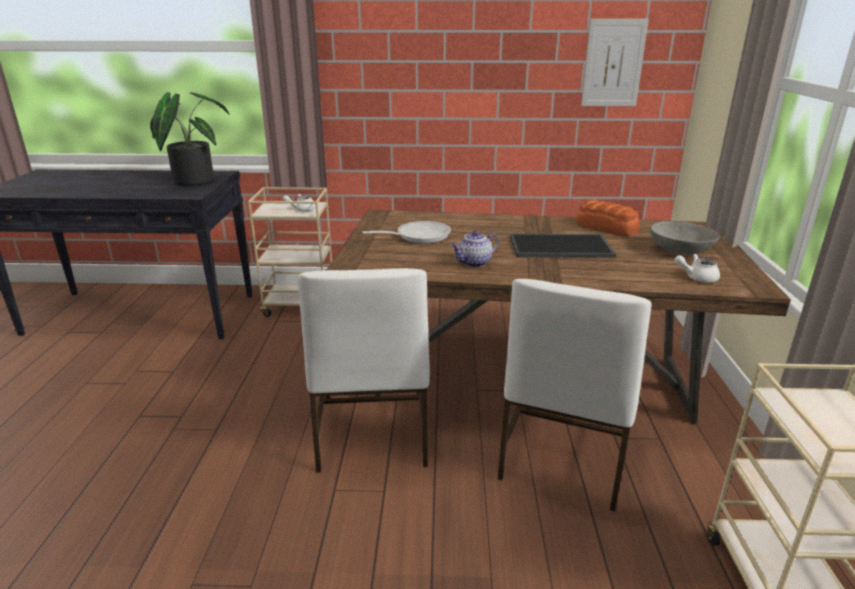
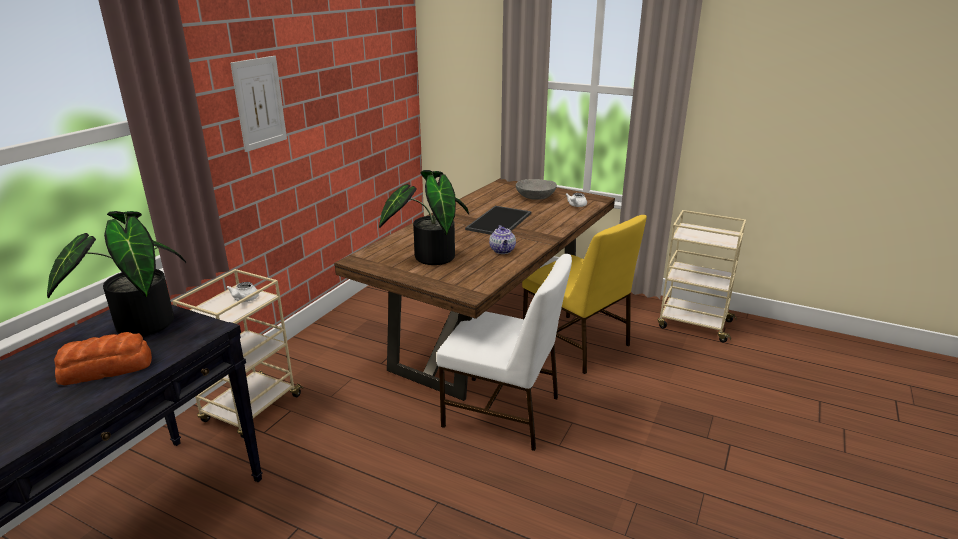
camera: 65 degrees left, 0 degrees up
(418, 236) = (430, 257): frying pan -> potted plant
(563, 455) = (576, 344): white chair -> yellow chair
(607, 227) = (480, 201): bread -> bread (107, 368)
(613, 63) = (383, 83): picture -> picture (259, 103)

